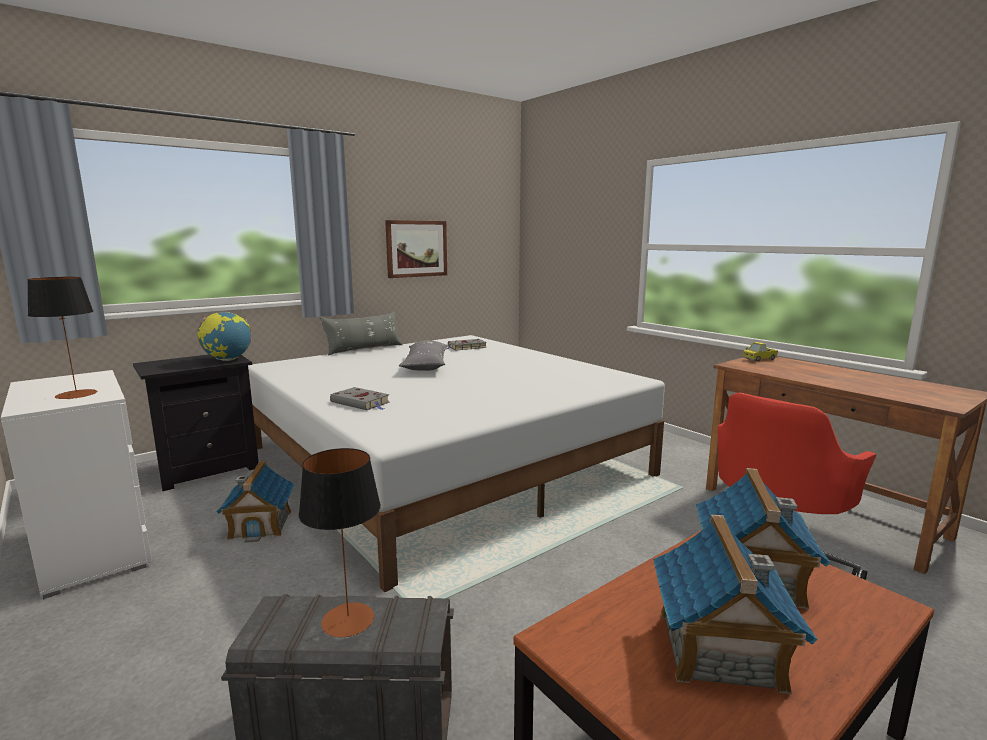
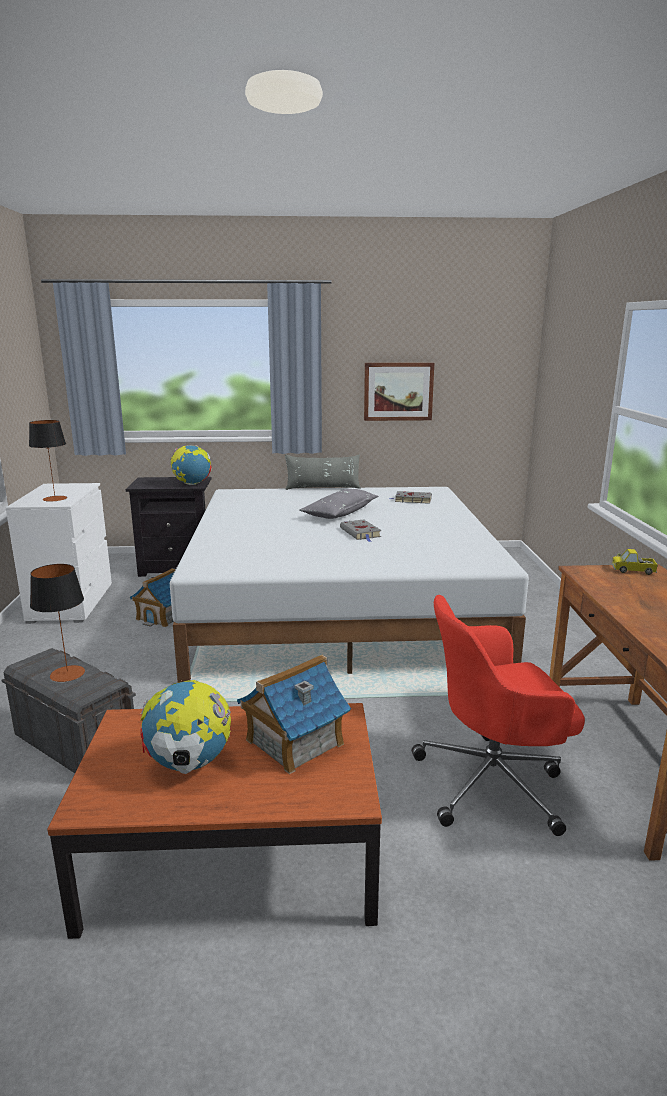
camera: 35 degrees right, 5 degrees up
(361, 403) = (232, 537): grey book -> grey book (361, 533)
(719, 649) = (189, 764): toy house -> globe

